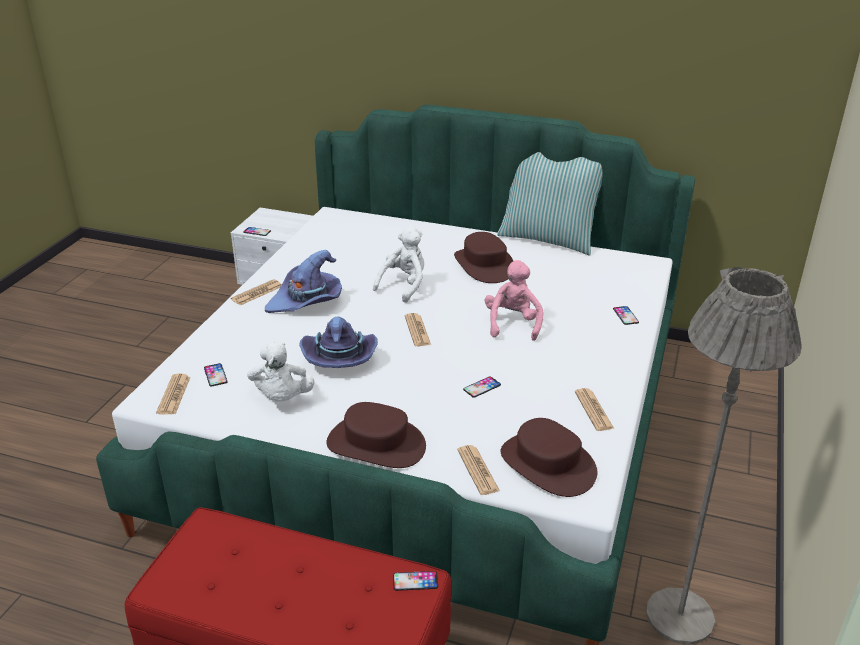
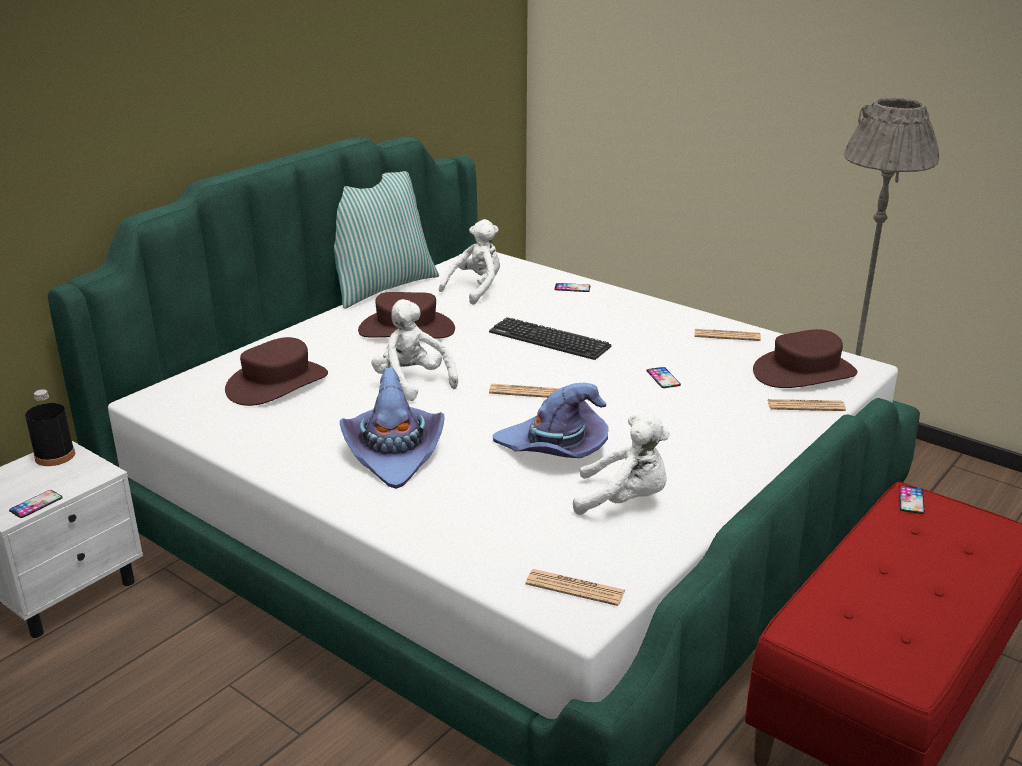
camera: 70 degrees left, 5 degrees down
(215, 375) = (542, 547): phone -> none
(257, 293) = (335, 489): newspaper -> none
(304, 220) = (55, 456): none -> black bottle
(376, 444) = (745, 452): brown hat -> brown hat (277, 383)
(512, 324) = (549, 340): pink plush toy -> keyboard
(580, 275) = (476, 289): none -> white plush toy

